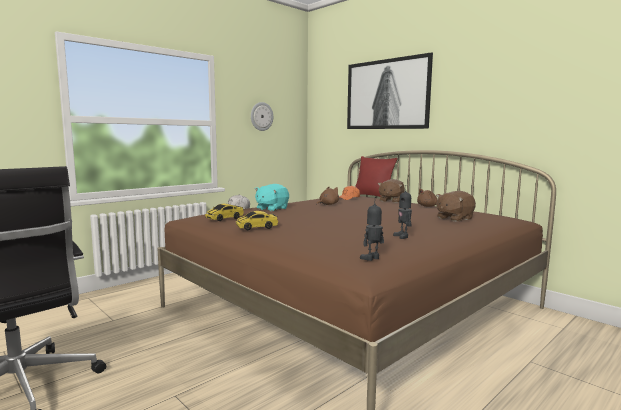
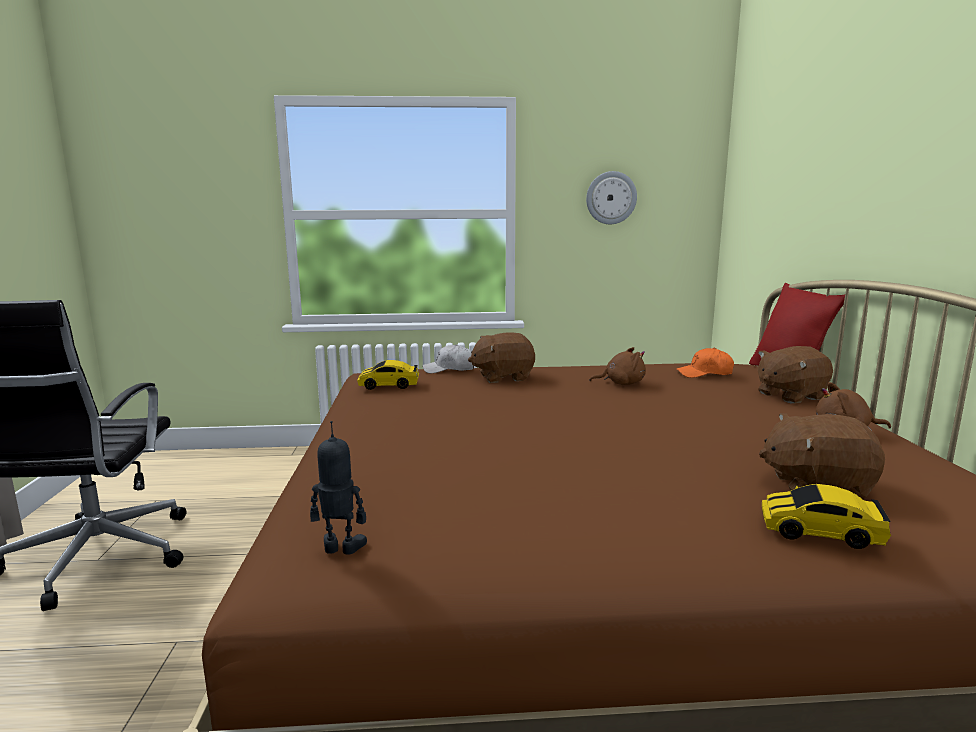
camera: 40 degrees right, 5 degrees up
(256, 227) = (375, 415): toy car -> toy car (820, 532)
(271, 209) = (503, 377): turquoise plush toy -> brown plush toy
(386, 94) = (846, 141): picture -> none
(403, 236) = (543, 508): toy robot -> none

